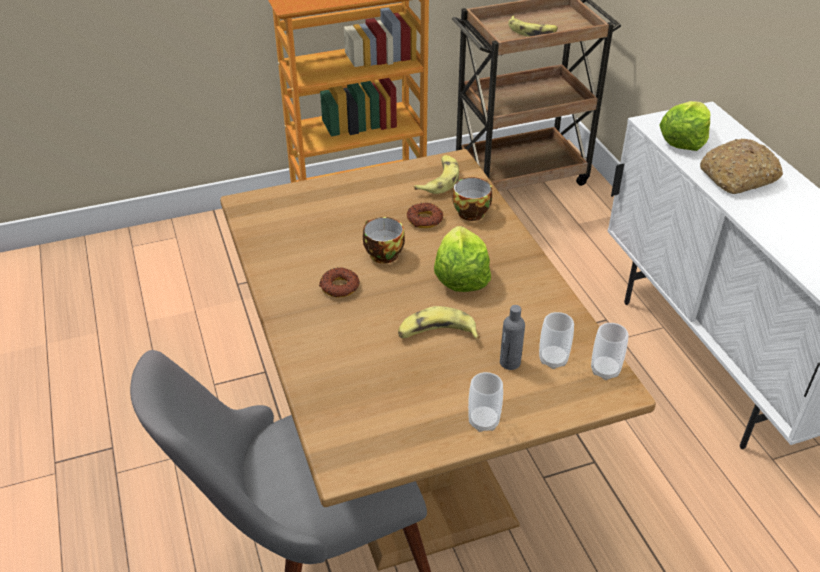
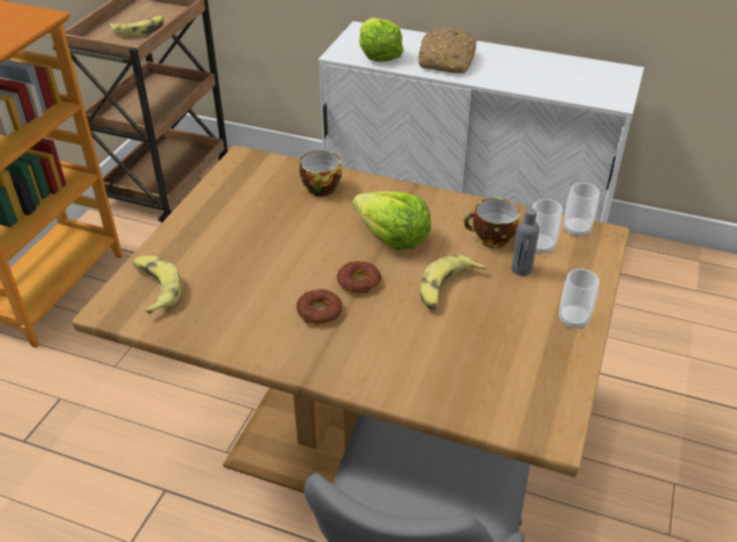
camera: 50 degrees left, 0 degrees up
(381, 254) = (307, 263): cup -> cup (491, 239)
(424, 219) = (295, 216): donut -> donut (359, 282)
(439, 180) = (255, 180): banana -> banana (155, 288)

